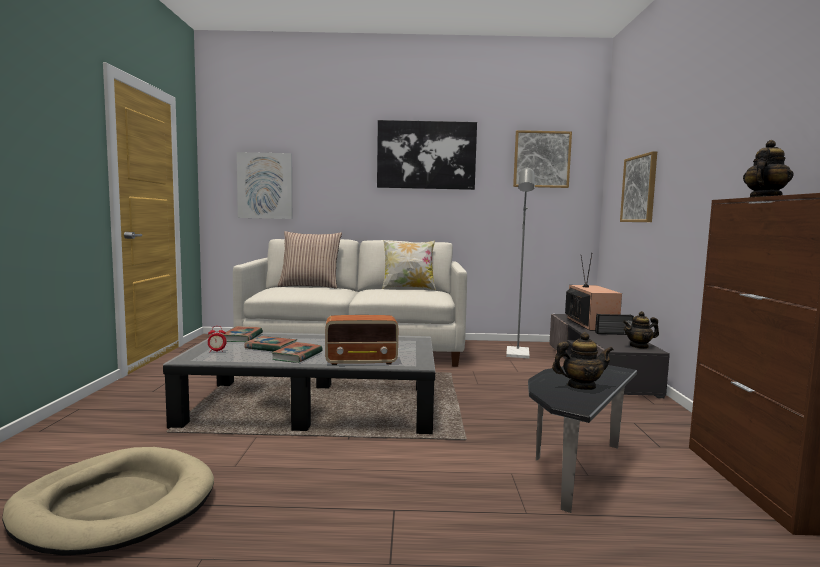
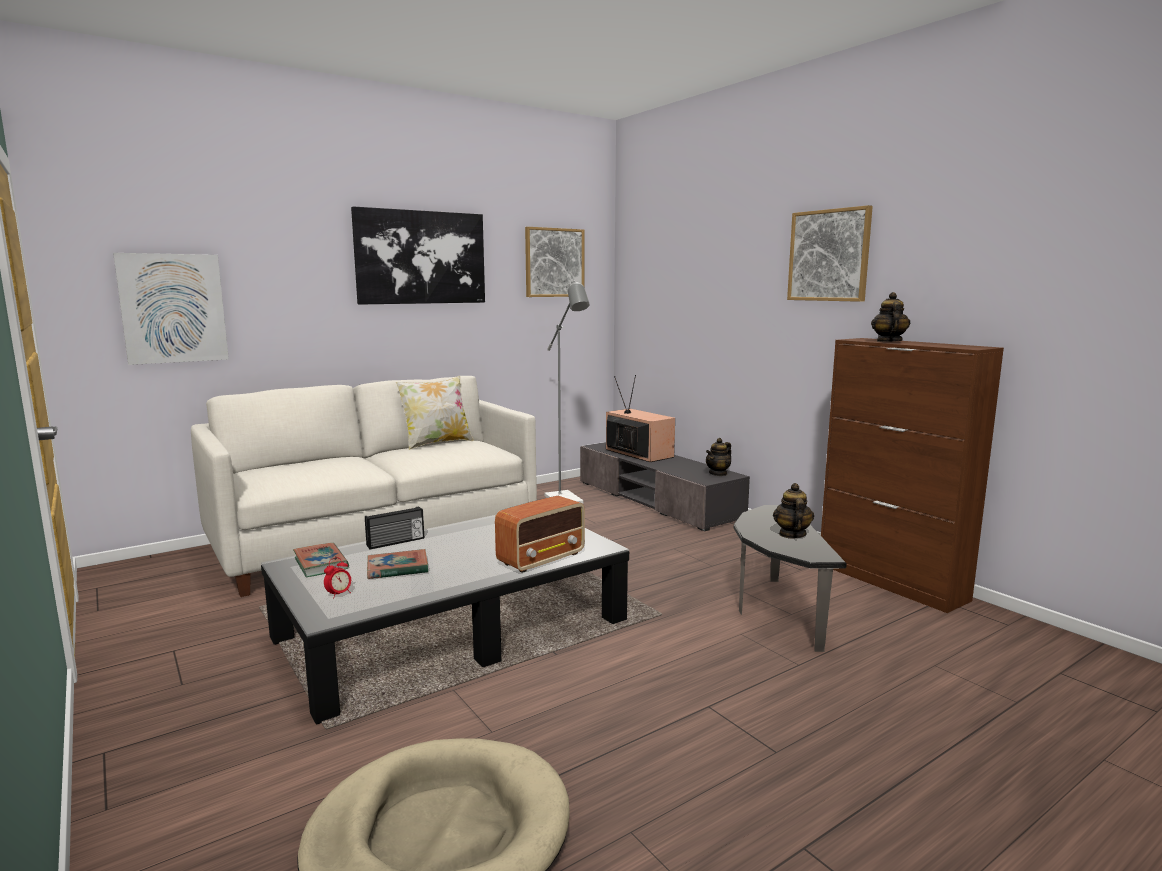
camera: 35 degrees left, 5 degrees up
(297, 356) = (456, 571): book -> none
(310, 286) = (299, 461): pillow -> none
(581, 386) = (791, 534): teapot -> teapot turned 45 degrees counterclockwise
(613, 334) = (675, 462): radio -> radio (396, 542)
(639, 189) = (682, 304): picture -> picture (829, 255)

